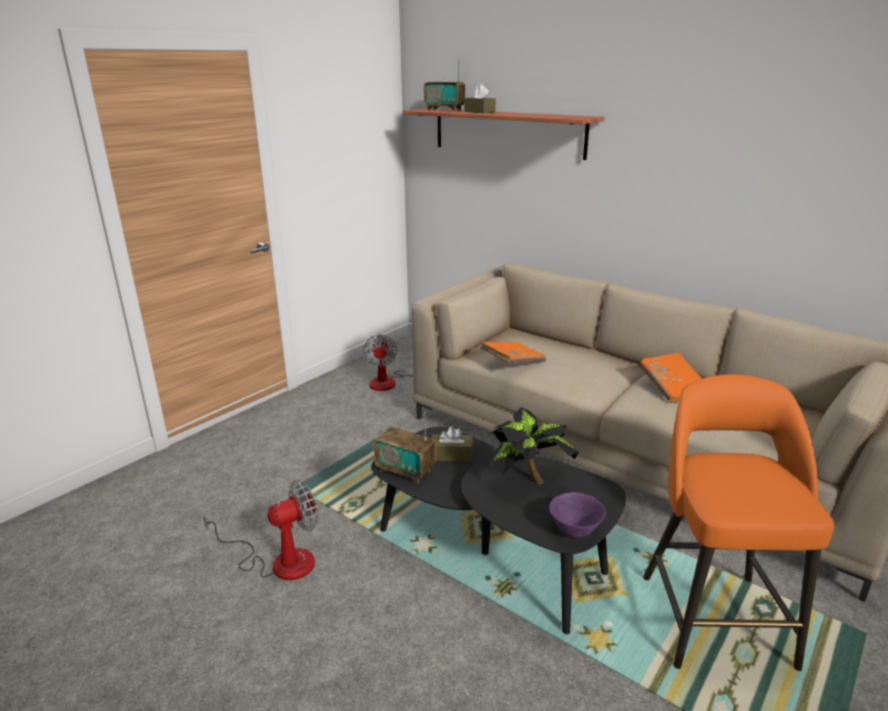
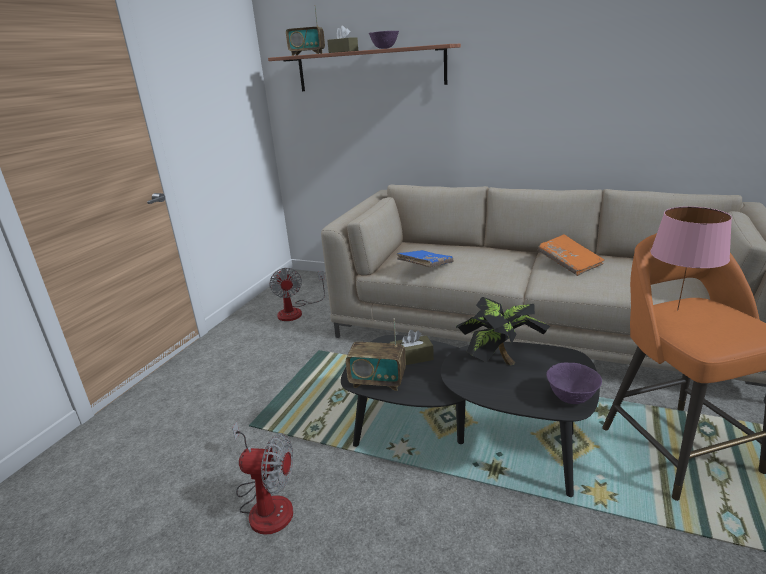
camera: 15 degrees left, 0 degrees up
(279, 561) = (266, 503): fan -> fan turned 60 degrees clockwise
(512, 362) = (425, 267): orange book -> blue book
(522, 113) = (384, 48): none -> purple bowl
(722, 464) = (677, 310): none -> pink table lamp

